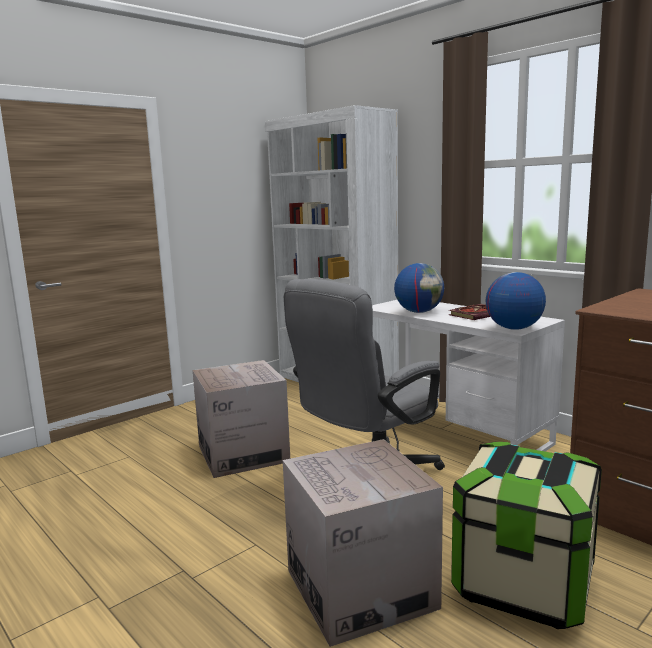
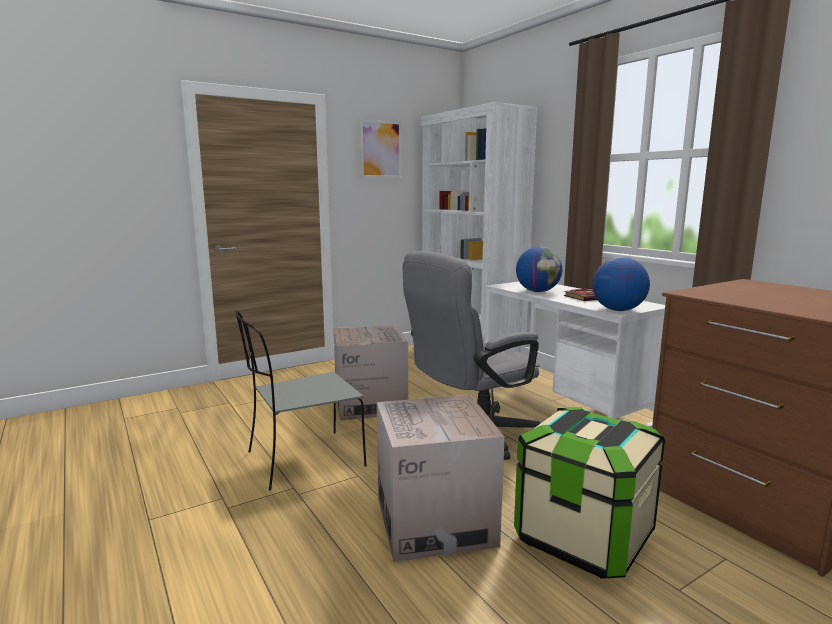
camera: 10 degrees right, 0 degrees up
(184, 534) = (302, 460): none -> grey chair
(222, 159) = (380, 149): none -> picture

